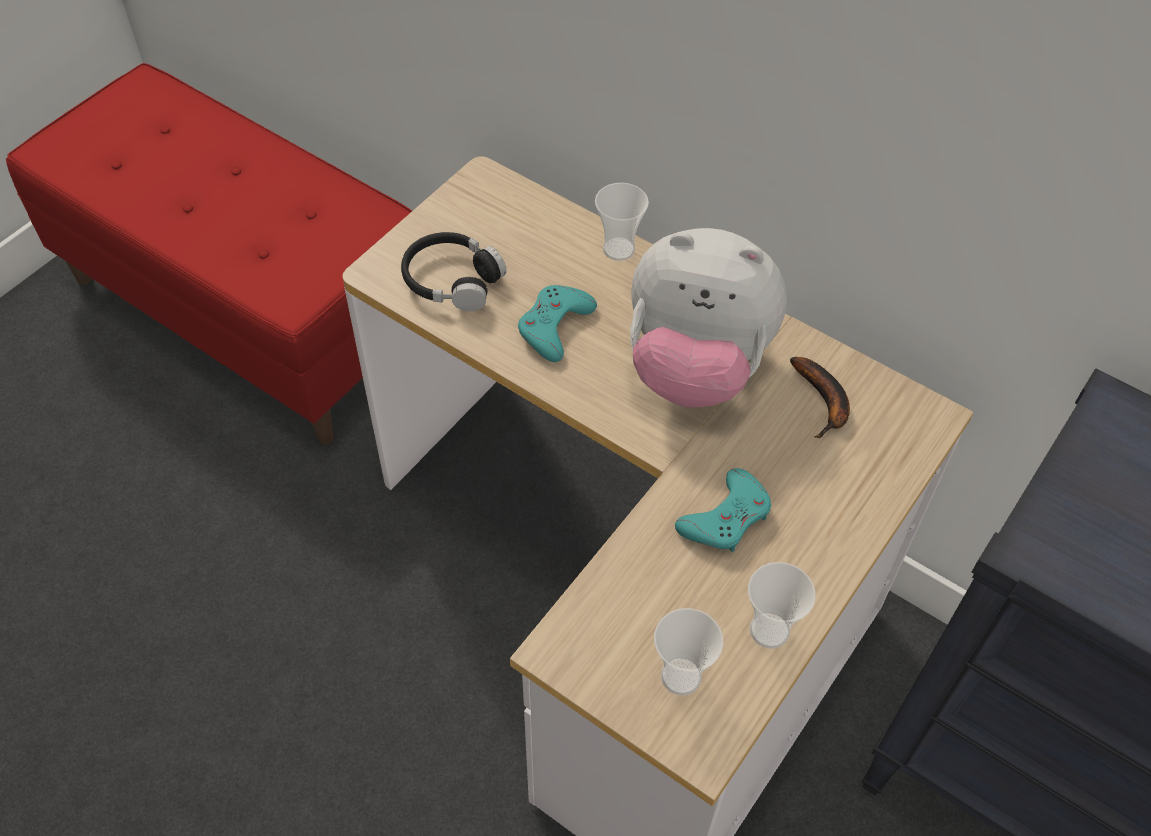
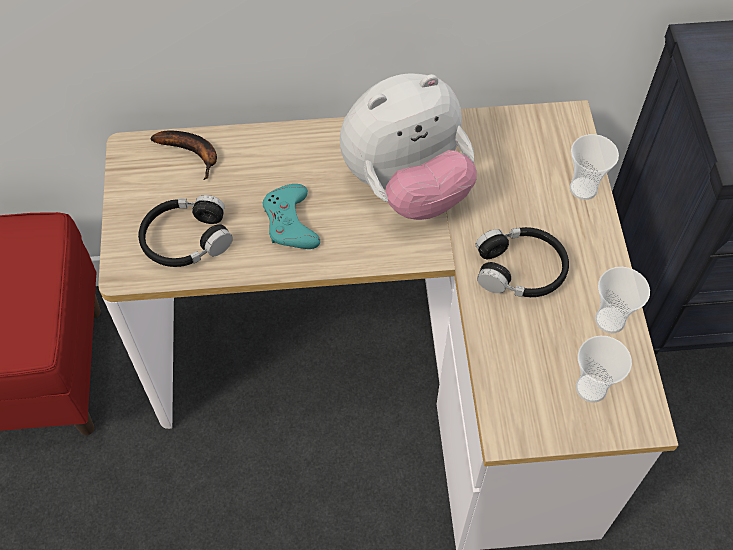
camera: 40 degrees left, 5 degrees up
(618, 249) = (278, 139): cup -> cup (583, 188)
(726, 518) = (520, 270): turquoise game controller -> black headphones
(824, 402) = (503, 154): banana -> banana (193, 153)

